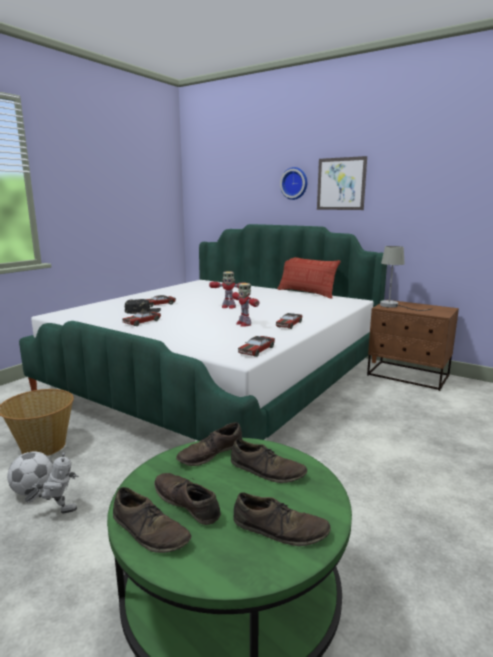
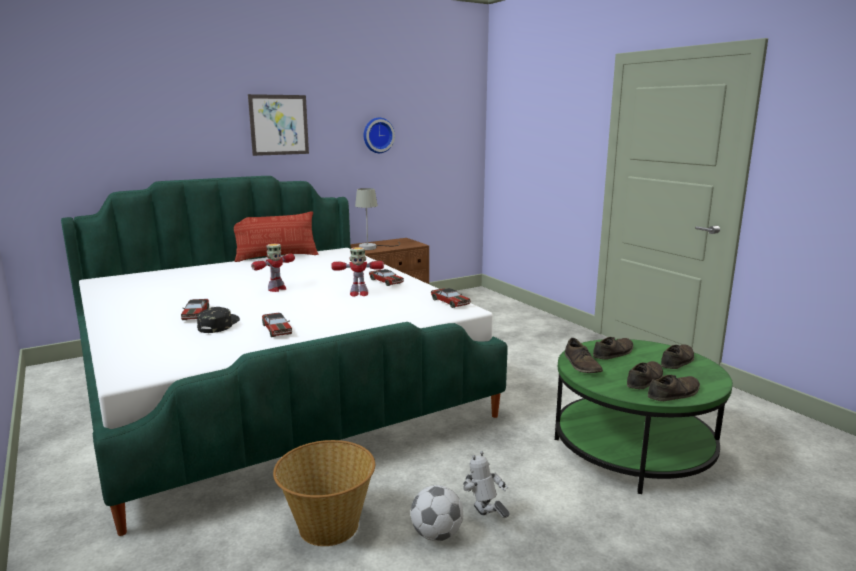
camera: 65 degrees left, 0 degrees up
(57, 510) = (485, 519): toy robot -> toy robot turned 45 degrees counterclockwise
(186, 503) = (644, 380): brown shoe -> brown shoe turned 150 degrees clockwise
(294, 183) = (216, 123): wall clock -> wall clock (377, 135)

